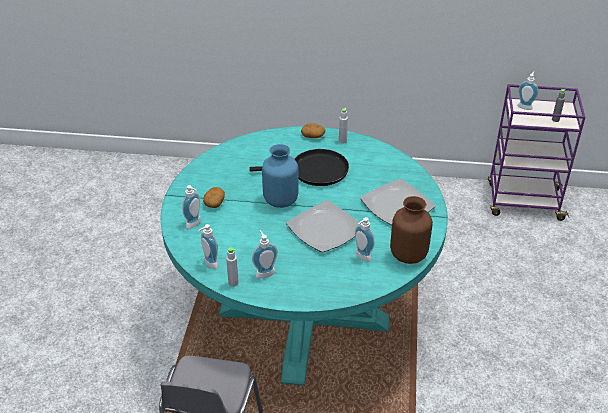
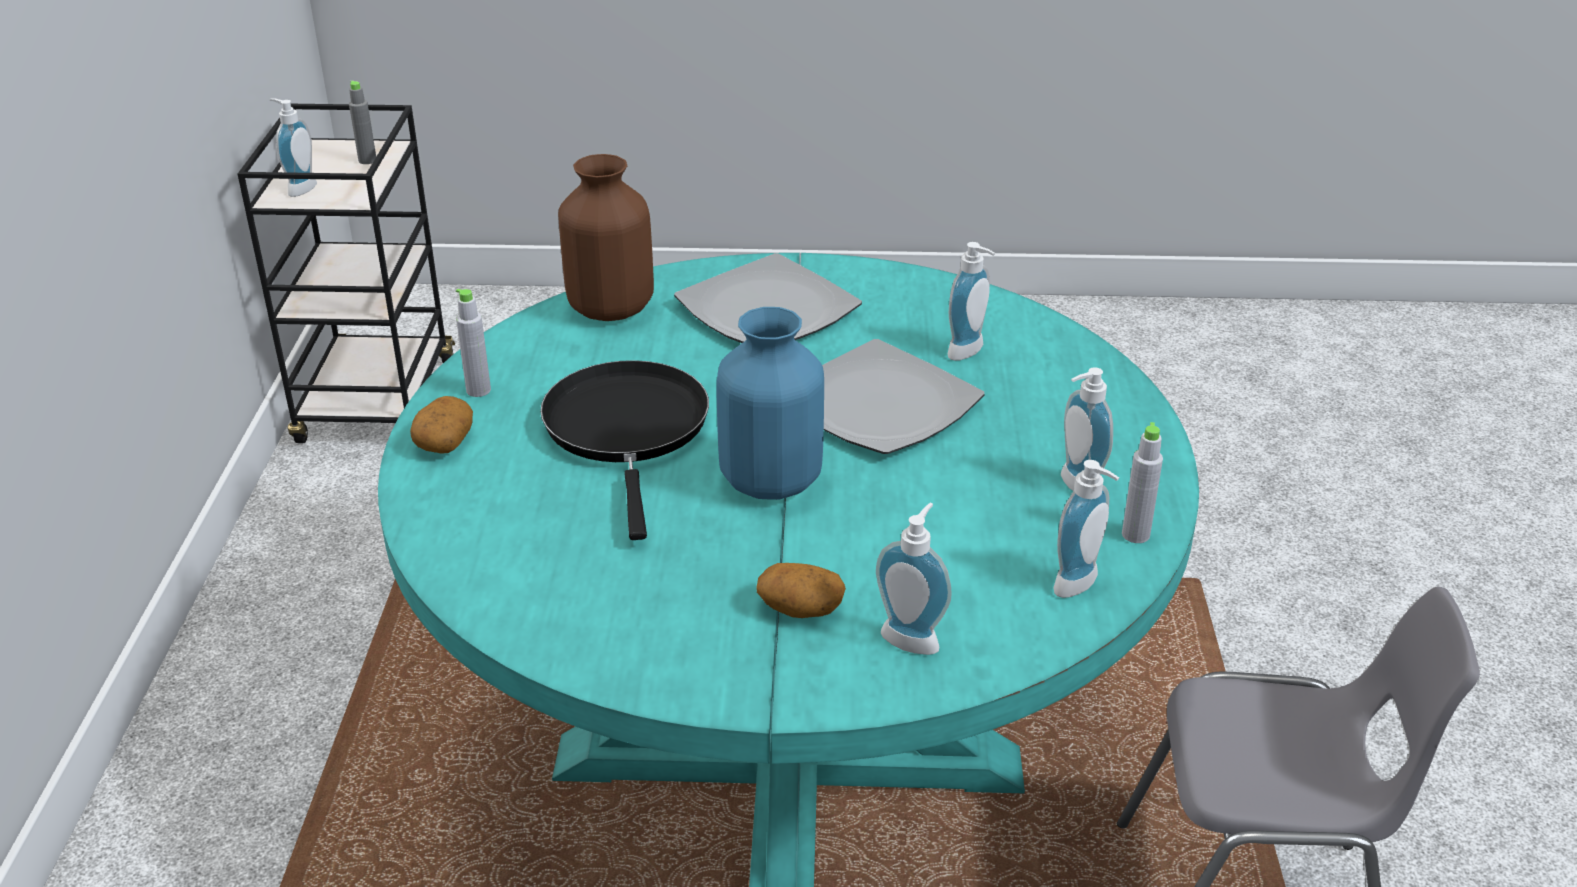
camera: 95 degrees left, 5 degrees down
(409, 255) = (942, 296): brown vase -> brown vase (610, 308)
(523, 202) = (377, 403): purple cart -> black cart

